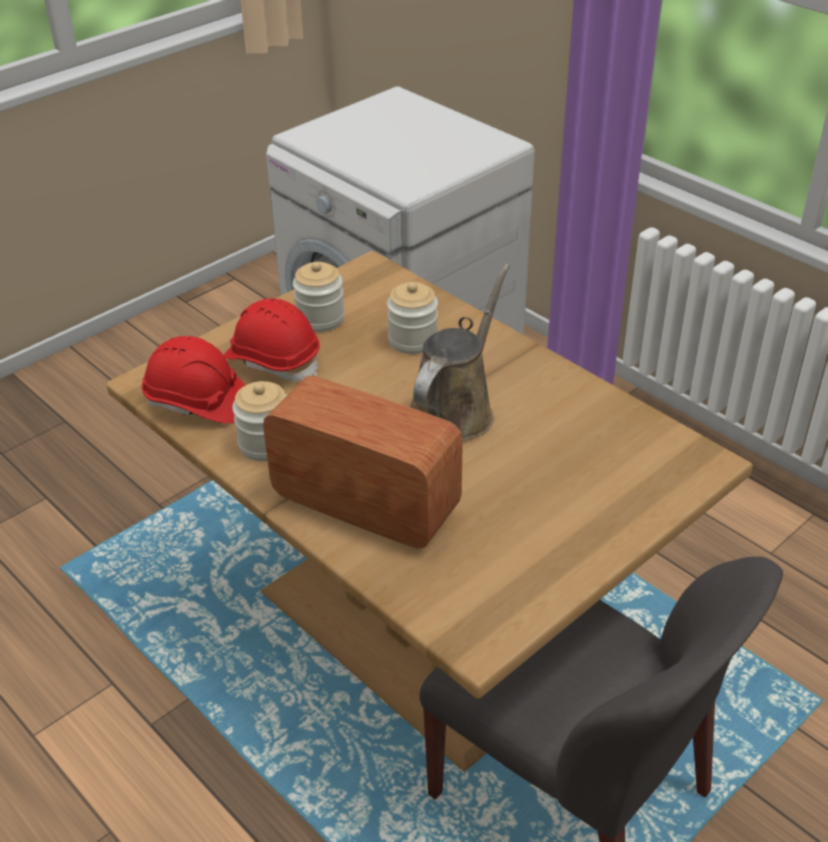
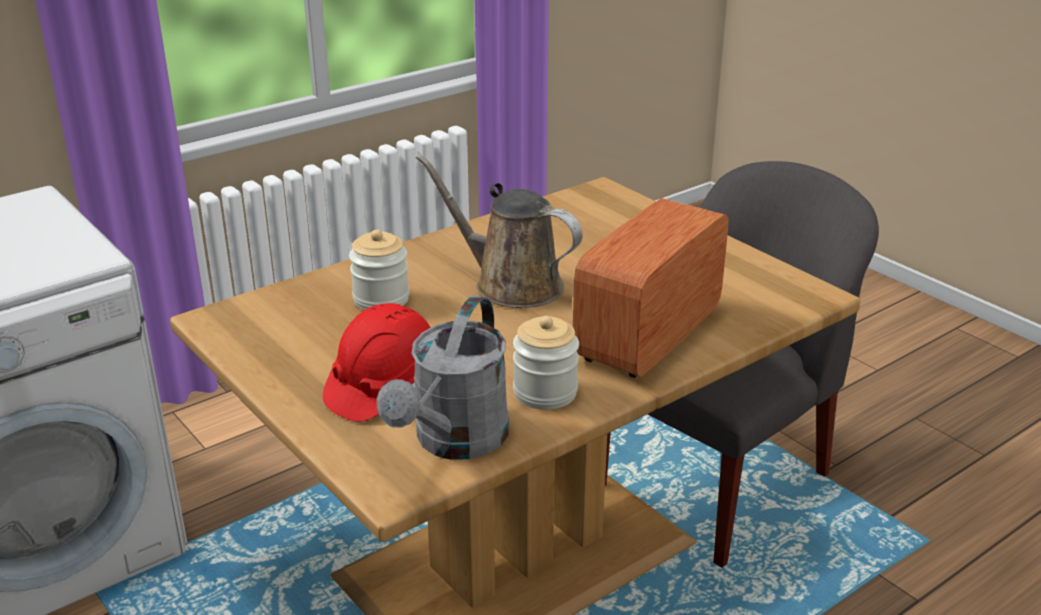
camera: 85 degrees left, 10 degrees down
(197, 403) = (454, 442): red hard hat -> grey watering can
(320, 319) = (310, 354): jar -> none

